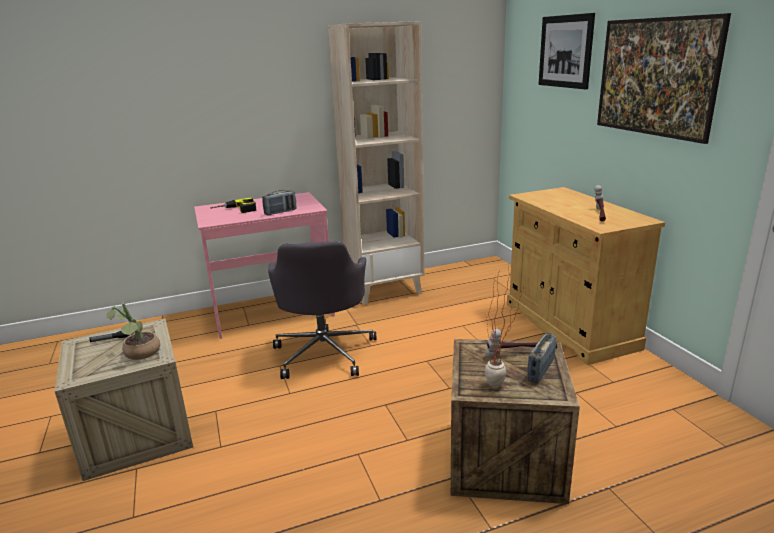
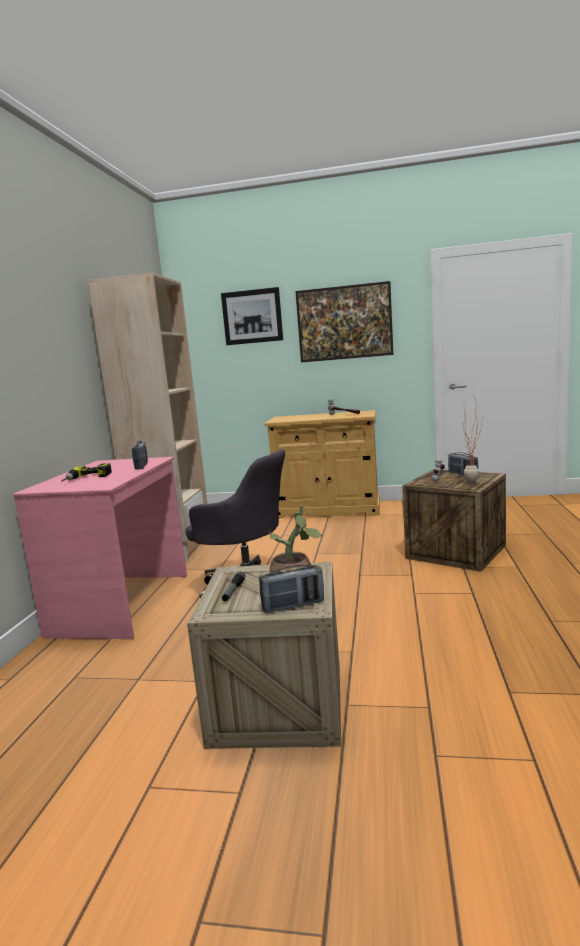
camera: 60 degrees left, 10 degrees down
(79, 370) = (293, 605): none -> radio

